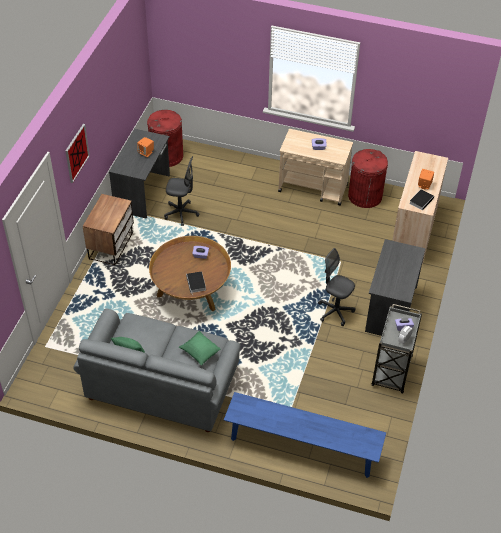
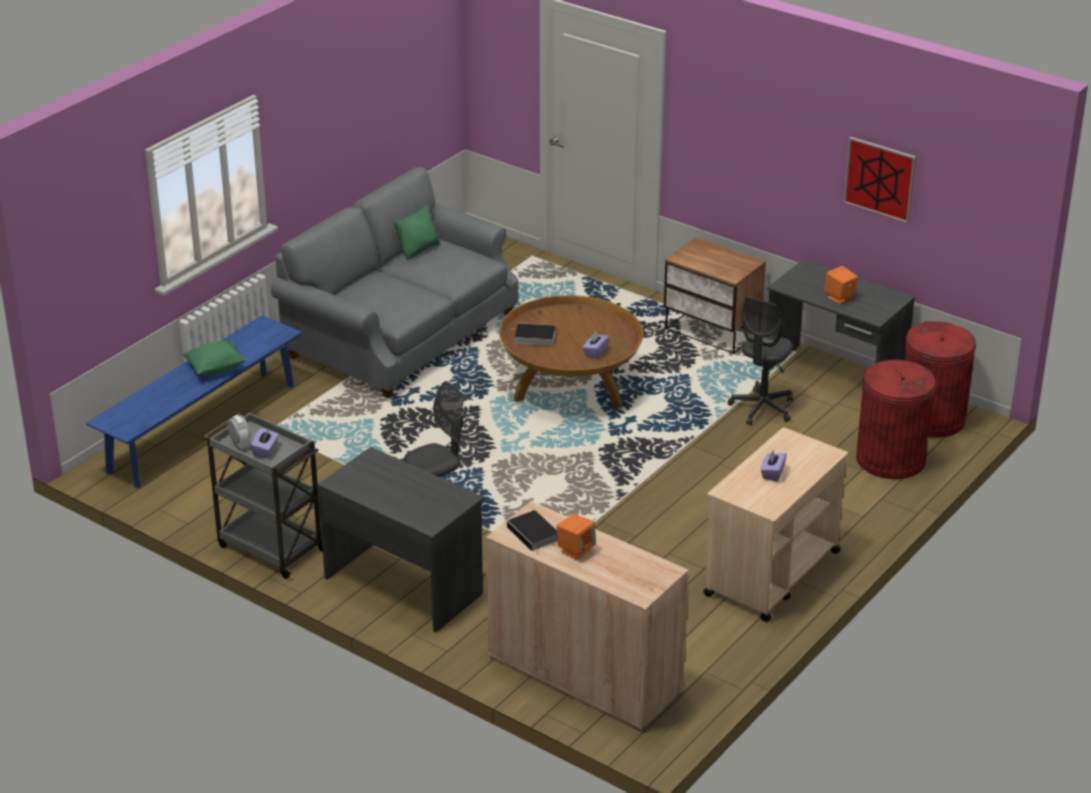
camera: 110 degrees right, 15 degrees down
(76, 153) = (732, 121): picture -> picture (880, 179)
(200, 352) = (379, 299): green pillow -> green pillow (216, 368)
(365, 196) = (720, 637): red trash can -> red trash can (891, 459)

